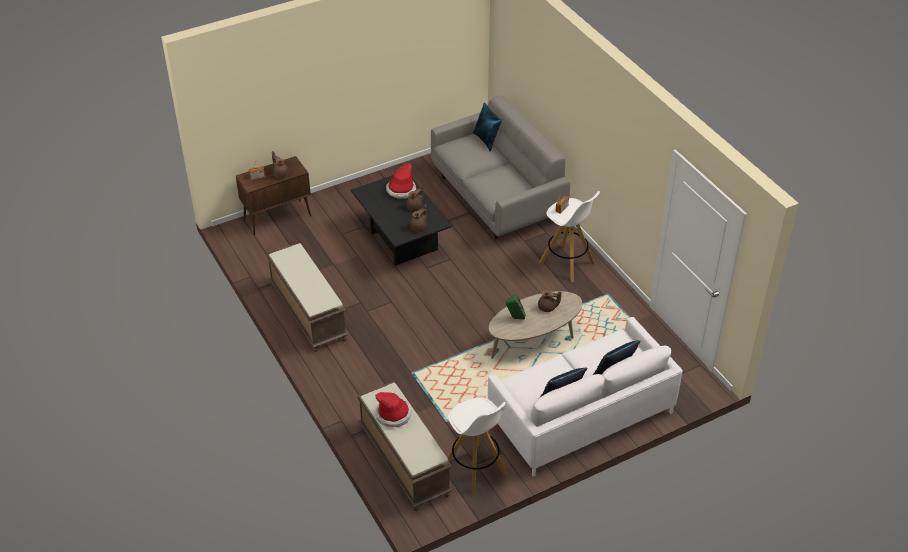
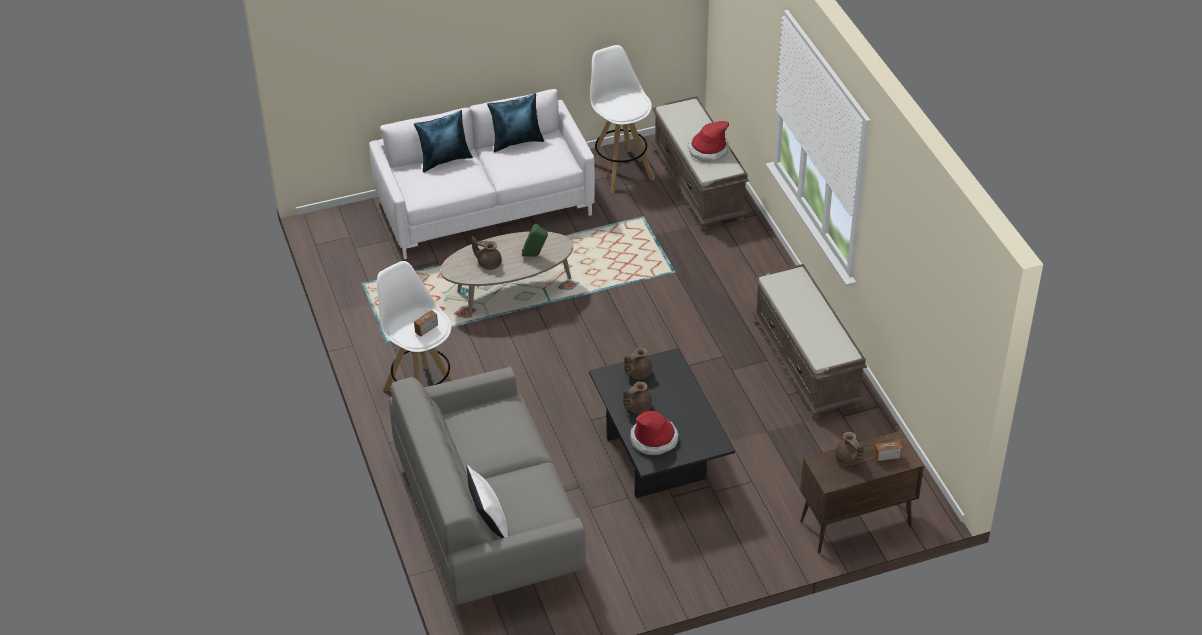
camera: 170 degrees left, 0 degrees up
(487, 140) = (488, 523): blue pillow -> white pillow

